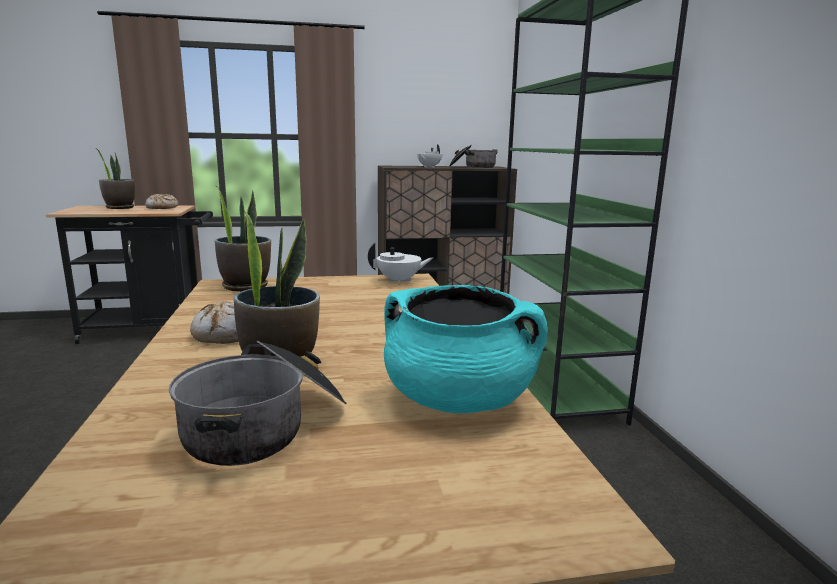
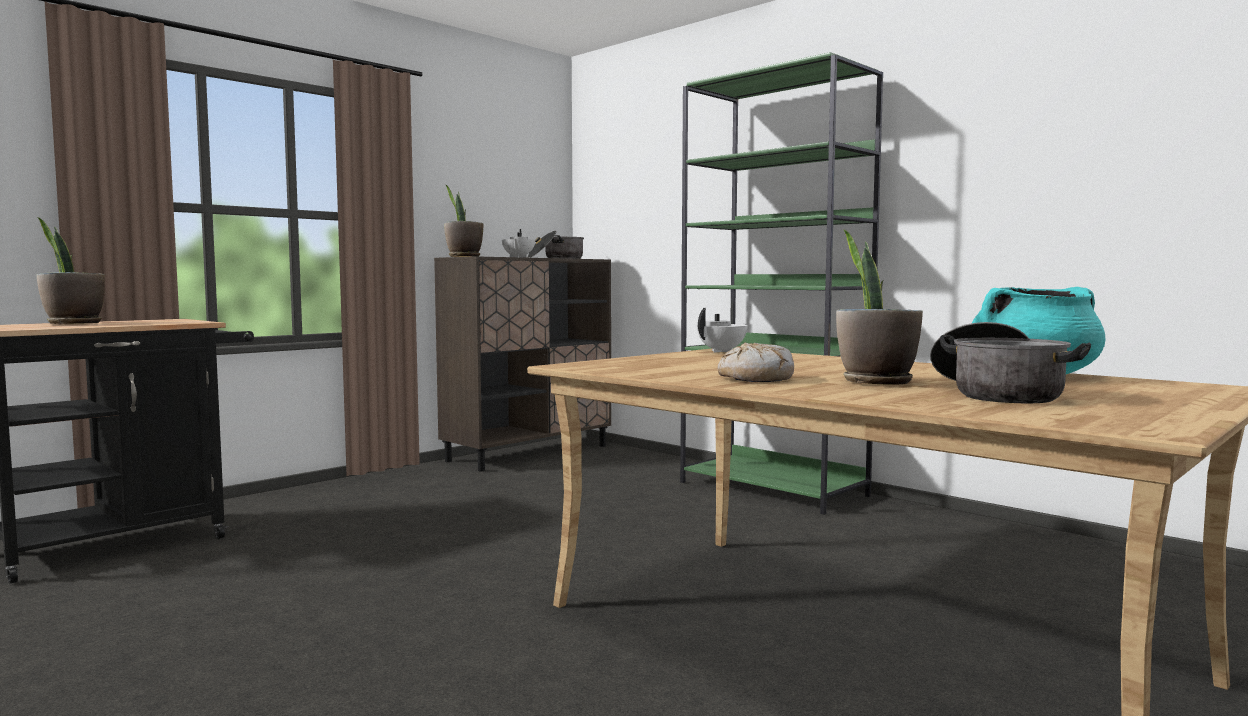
camera: 35 degrees left, 10 degrees down
(162, 208) = (154, 321): bread -> none
(245, 286) = (606, 364): potted plant -> potted plant (464, 257)

